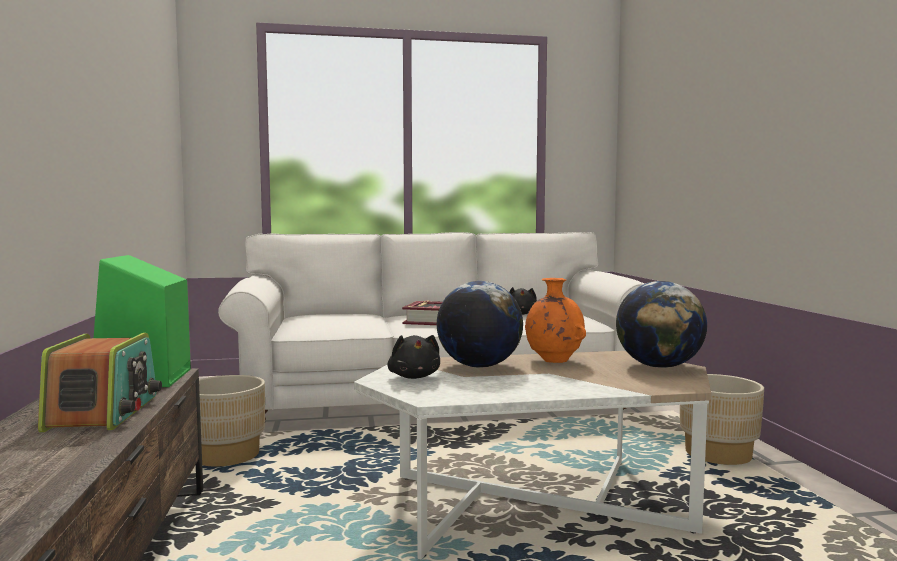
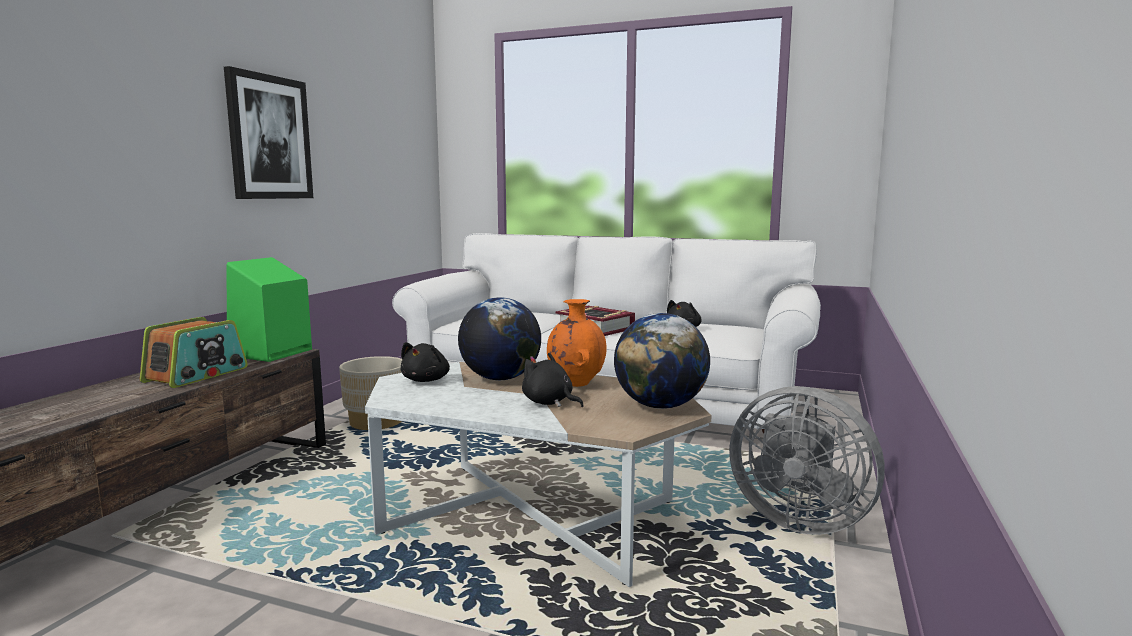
camera: 30 degrees right, 5 degrees up
(84, 105) = (269, 138): none -> picture
(575, 377) = (549, 403): none -> black plush toy
(718, 454) = (798, 519): beige planter -> grey fan

